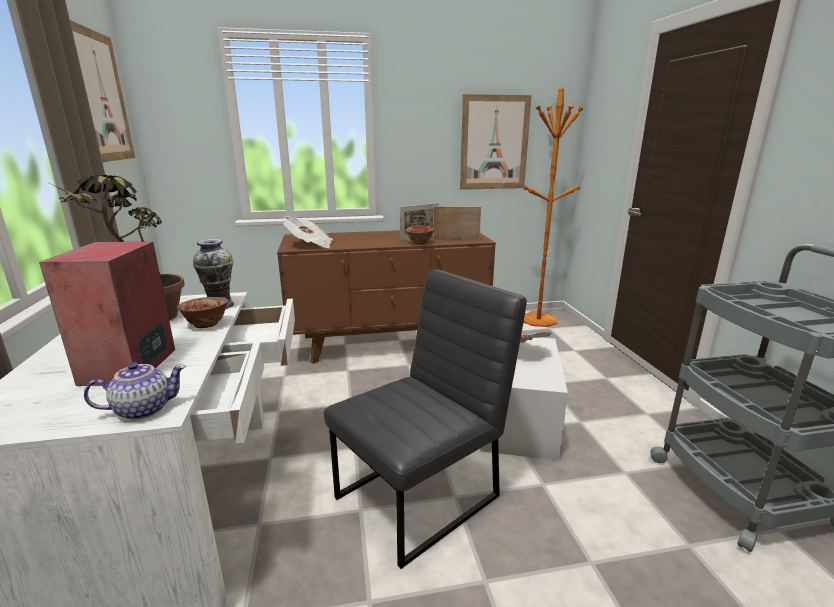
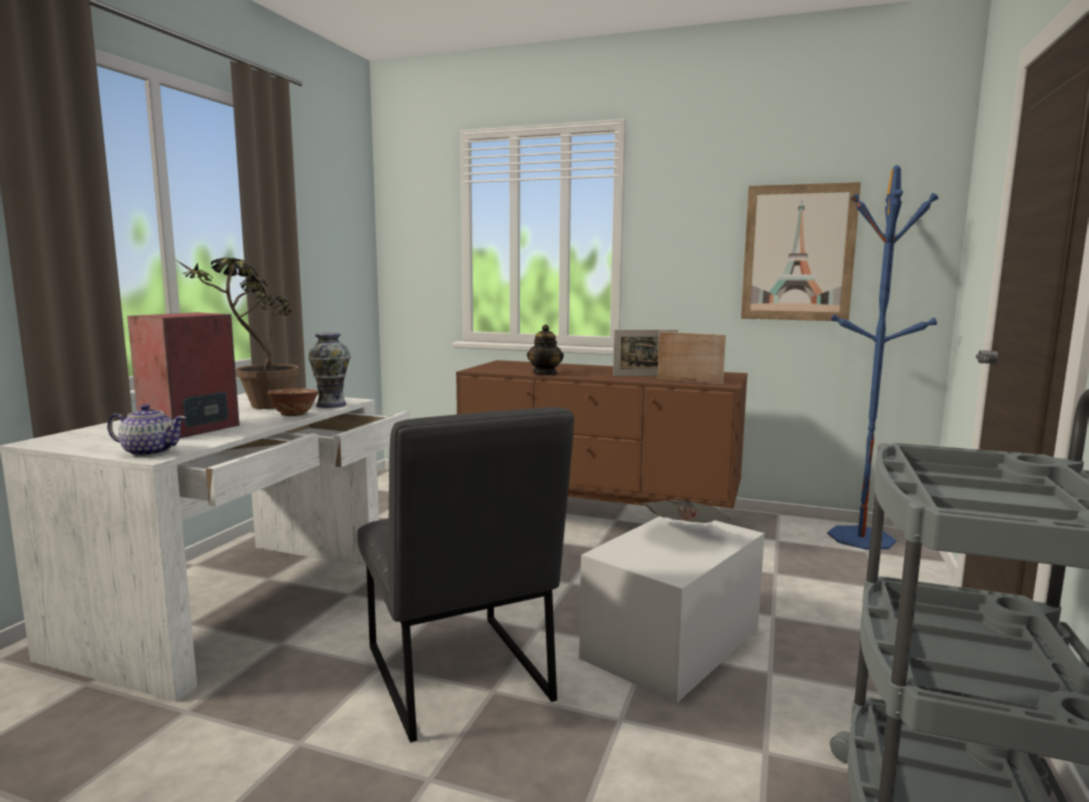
camera: 30 degrees right, 10 degrees down
(101, 97) = (332, 204): picture -> none
(310, 245) = (502, 369): newspaper -> none
(350, 245) = (545, 373): none -> teapot
(420, 243) = (634, 379): bowl -> none
(422, 495) = (458, 676): grey chair -> grey chair turned 75 degrees clockwise
(538, 319) = (861, 537): orange clothes rack -> blue clothes rack

